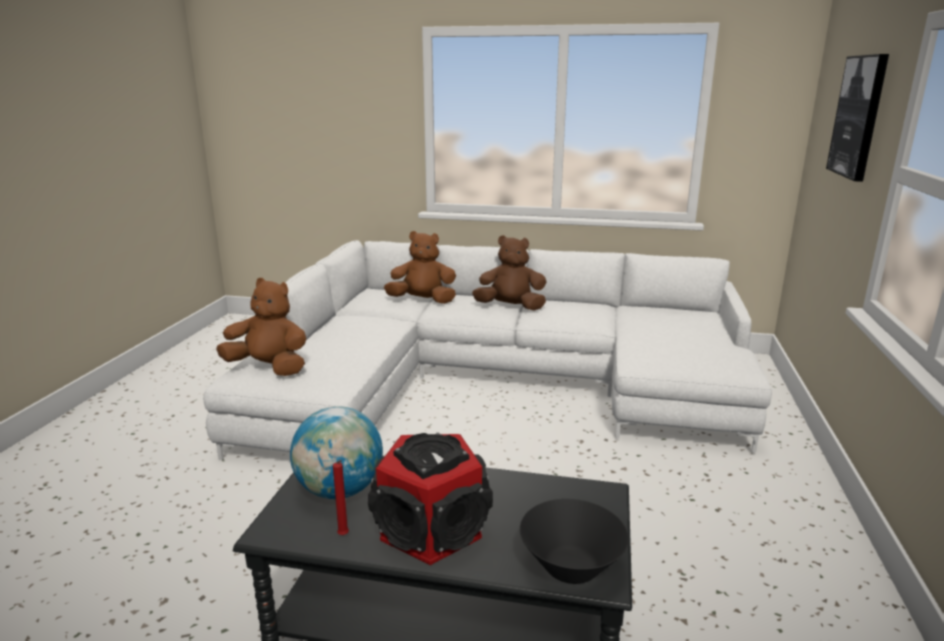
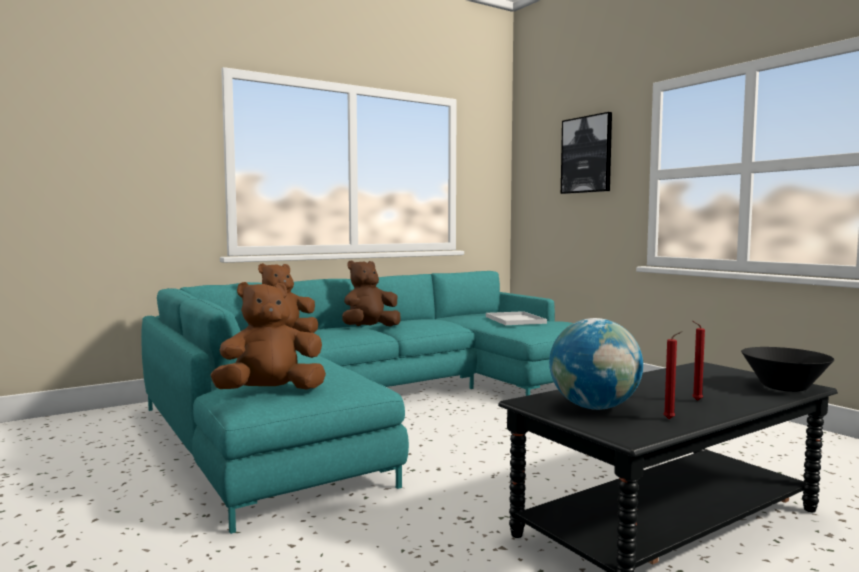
camera: 45 degrees left, 15 degrees down
(431, 529) = (695, 400): speaker -> red candle
(490, 384) = (375, 405): white sofa -> turquoise sofa
(673, 335) = (516, 320): none -> white tray

